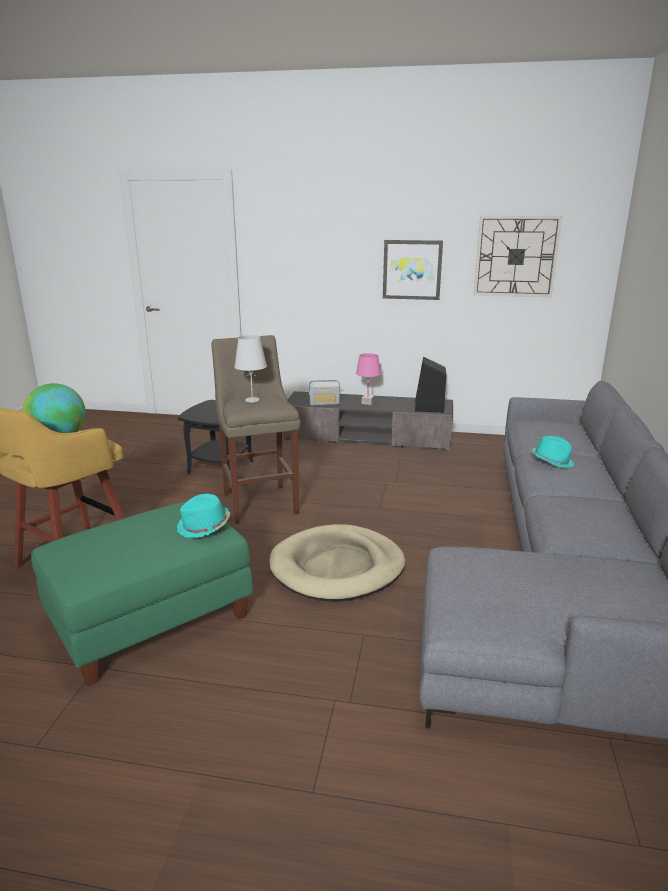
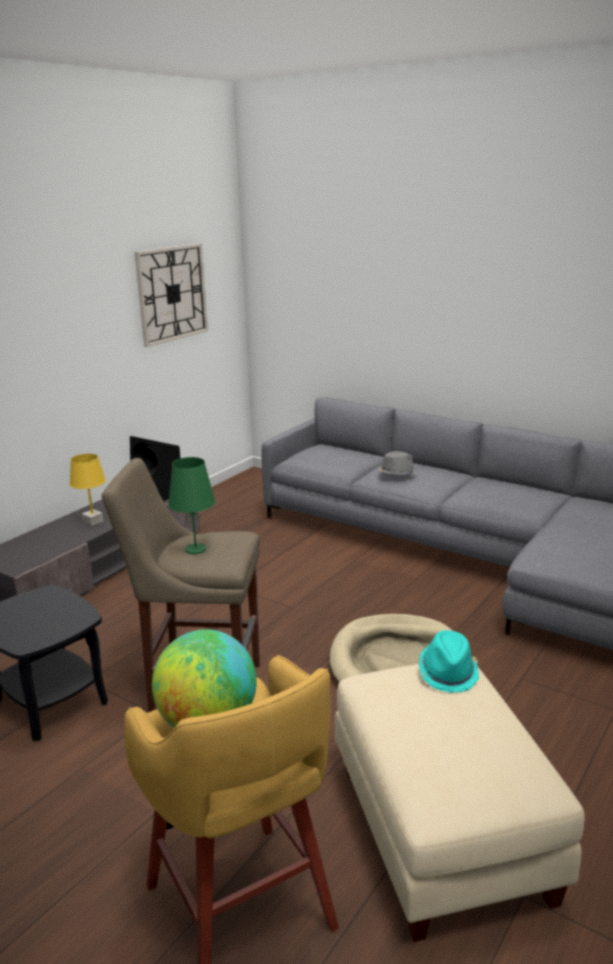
camera: 65 degrees left, 0 degrees up
(150, 622) = (444, 832): green ottoman -> beige ottoman
(252, 400) = (195, 549): white table lamp -> green table lamp
(324, 403) = (54, 547): radio -> none
(367, 402) = (92, 521): pink table lamp -> yellow table lamp
(412, 269) = (80, 331): picture -> none
(552, 461) = (397, 475): turquoise hat -> grey hat

